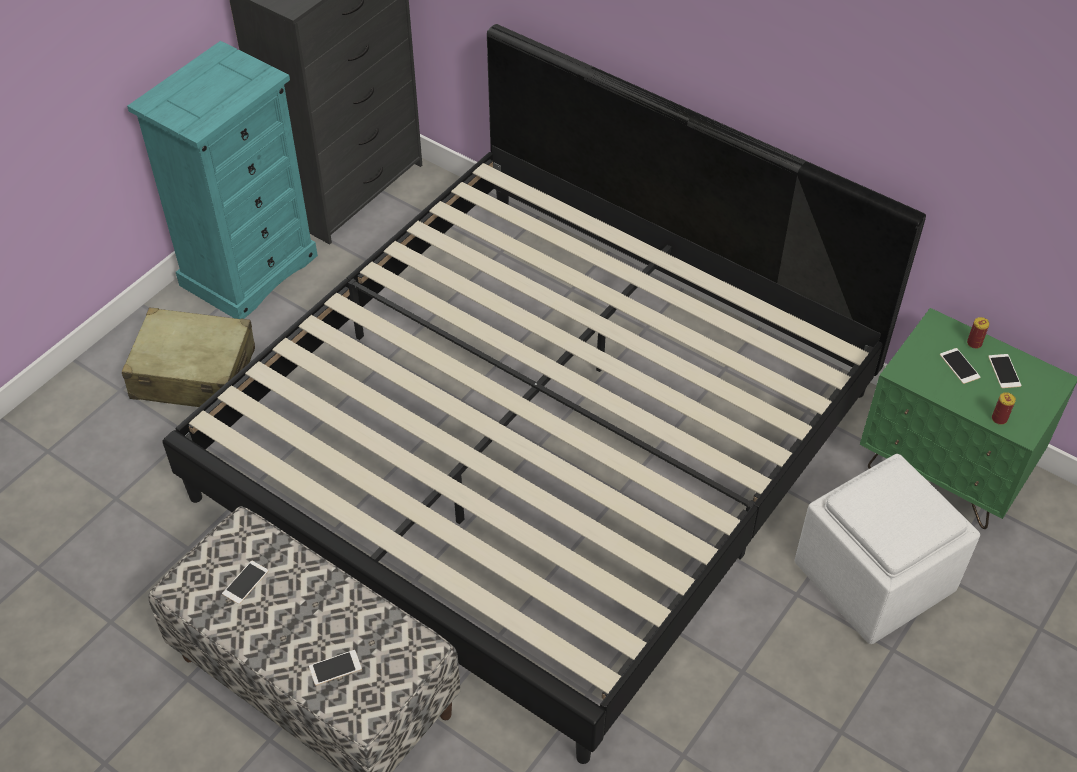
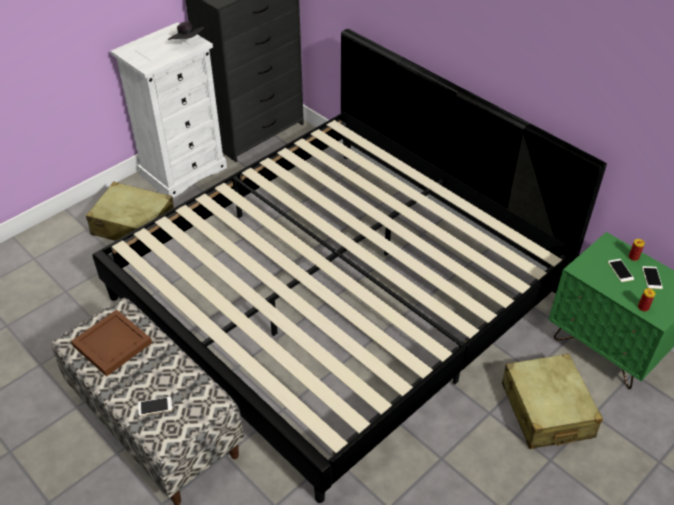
camera: 10 degrees right, 5 degrees down
(245, 582) = (113, 344): phone -> brown tray
(249, 78) = (188, 43): none -> black hat
(249, 270) = (183, 171): turquoise dresser -> white dresser
(875, 578) = (546, 410): white ottoman -> beige suitcase

